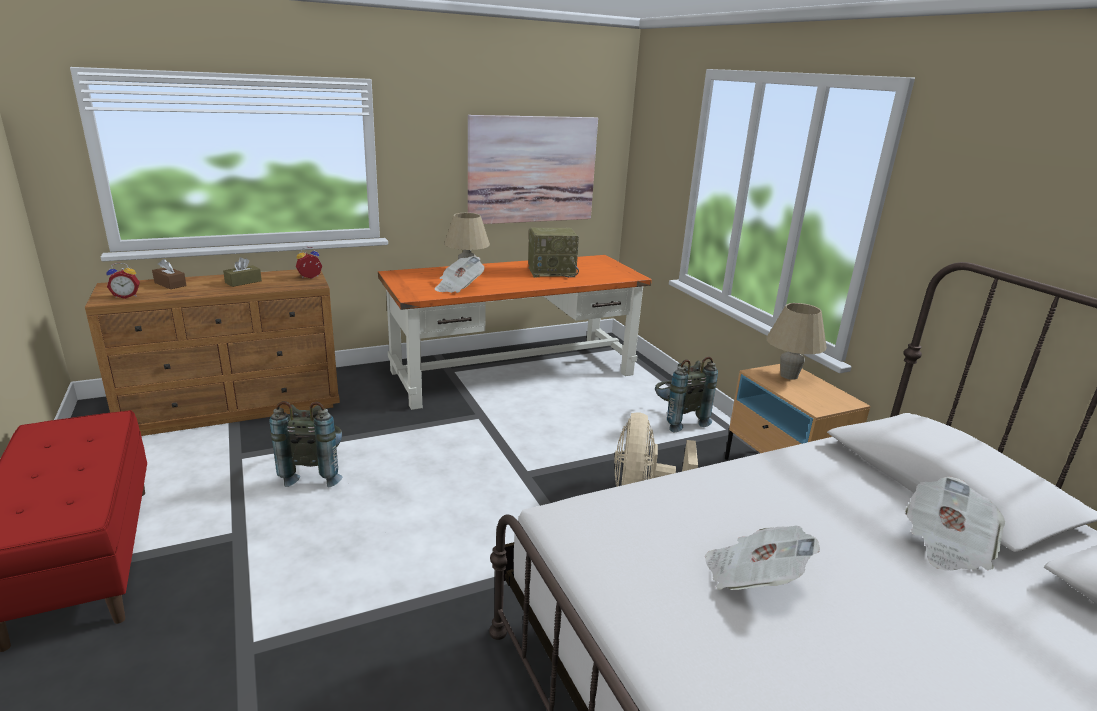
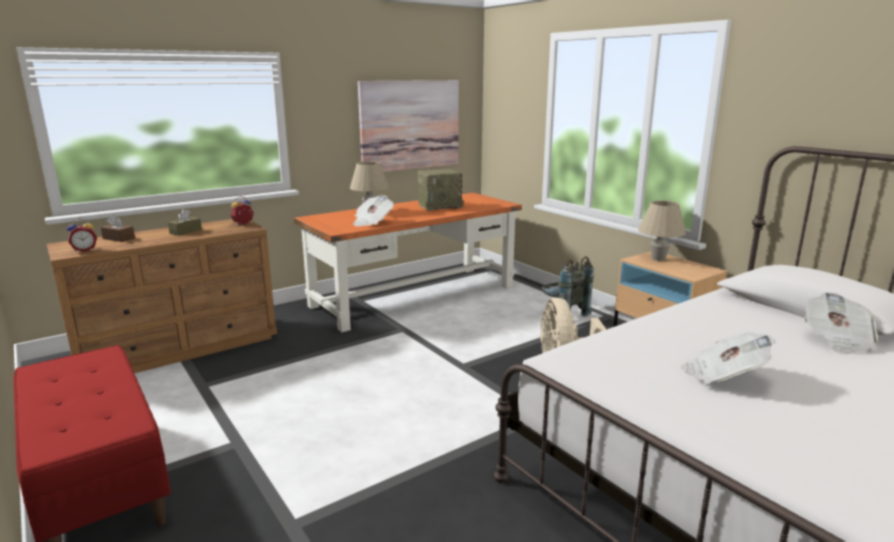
camera: 10 degrees left, 5 degrees down
(314, 472) = (281, 387): grey backpack -> none

